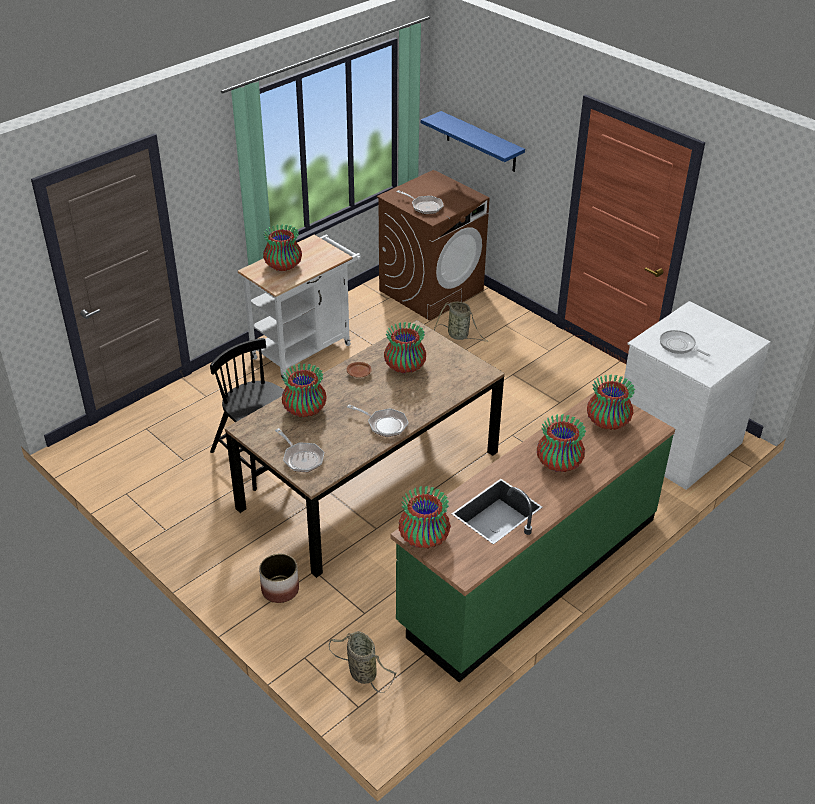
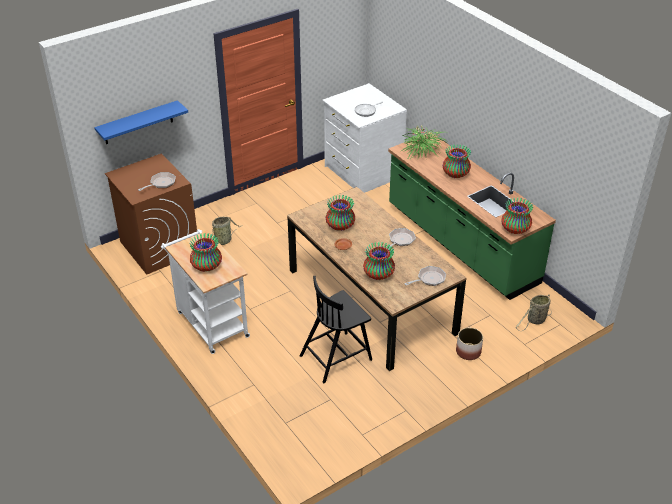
camera: 80 degrees left, 0 degrees up
(608, 422) = (421, 152): vase -> potted plant

